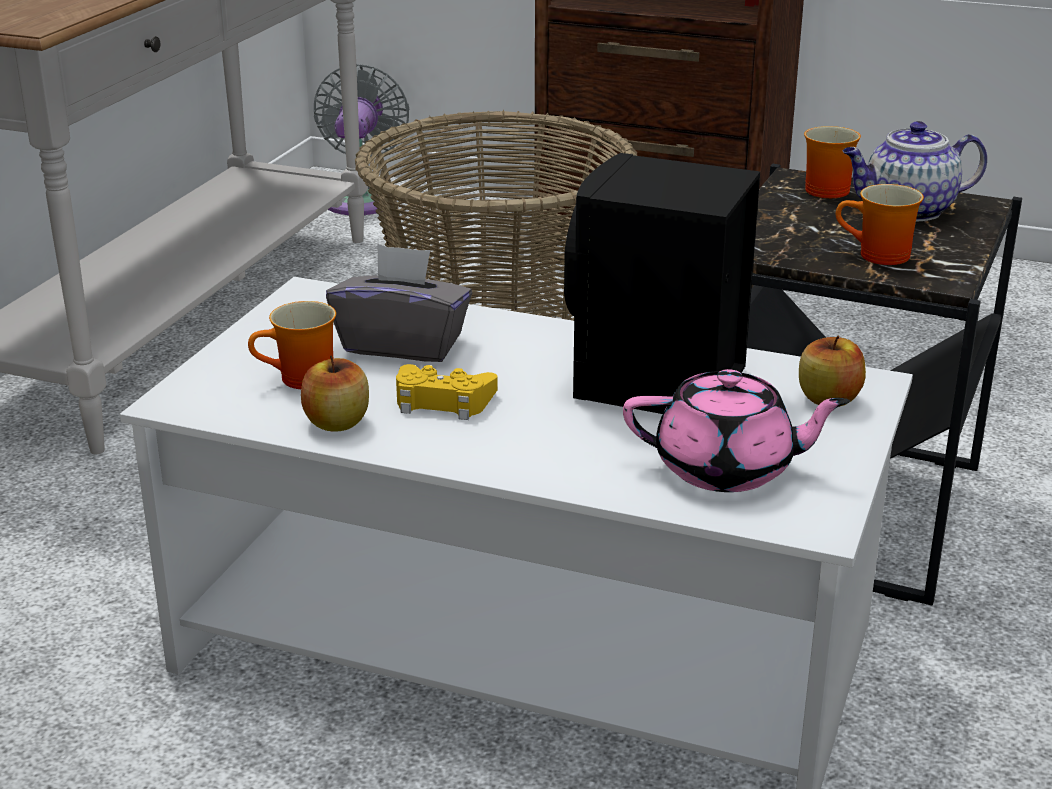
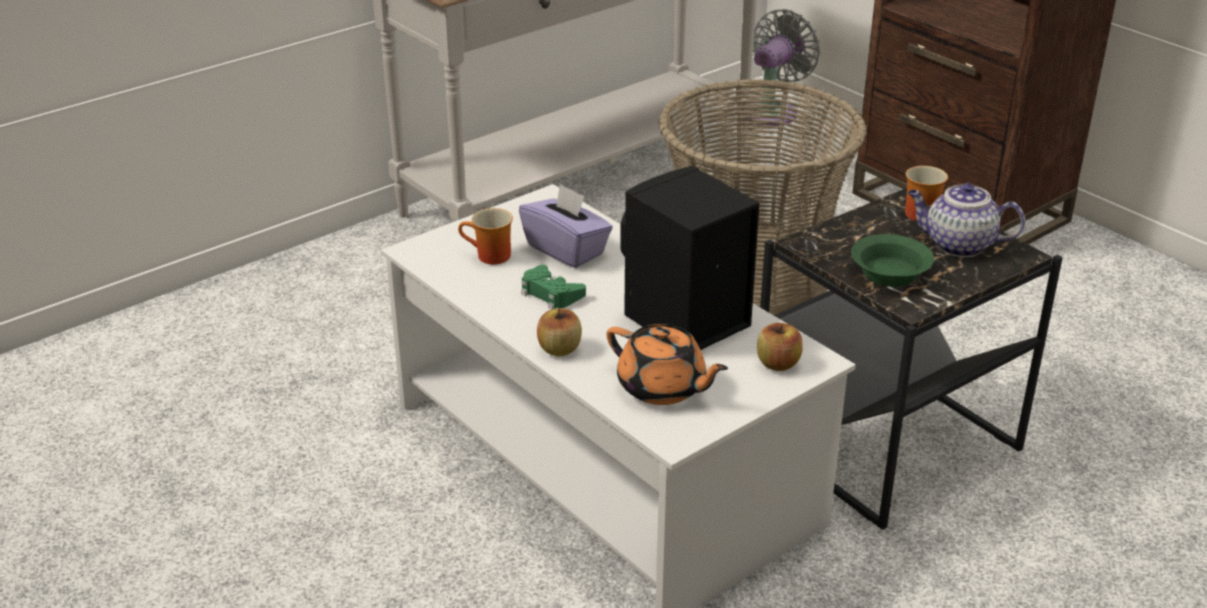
camera: 30 degrees right, 5 degrees up
(337, 422) = (482, 289): apple -> apple (559, 349)
(403, 345) = (566, 250): grey tissue box -> purple tissue box
(442, 401) = (551, 294): yellow game controller -> green game controller
(727, 469) = (662, 388): pink teapot -> orange teapot
(878, 257) = (888, 275): mug -> green bowl

